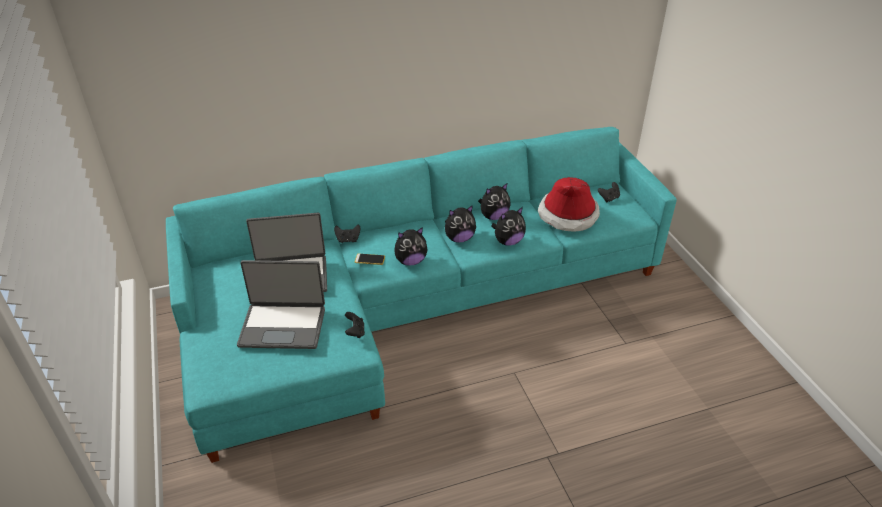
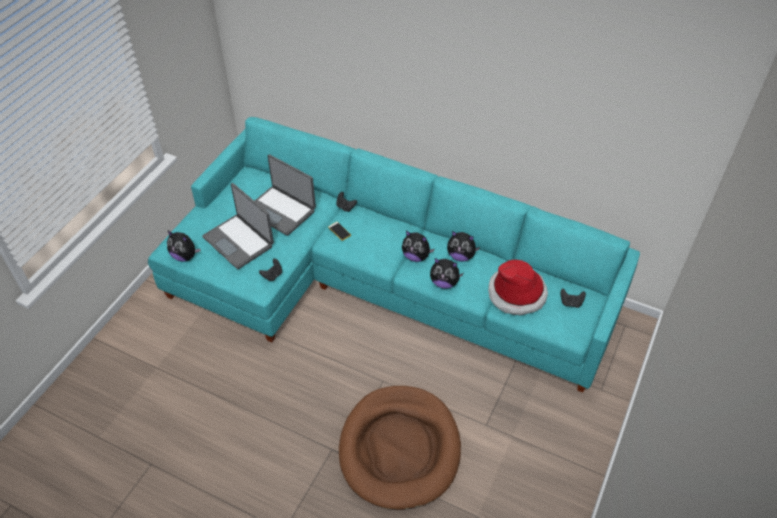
camera: 45 degrees right, 10 degrees up
(410, 261) = (362, 250): plush toy -> plush toy (185, 256)
(595, 410) = (400, 449): none -> brown dog bed

